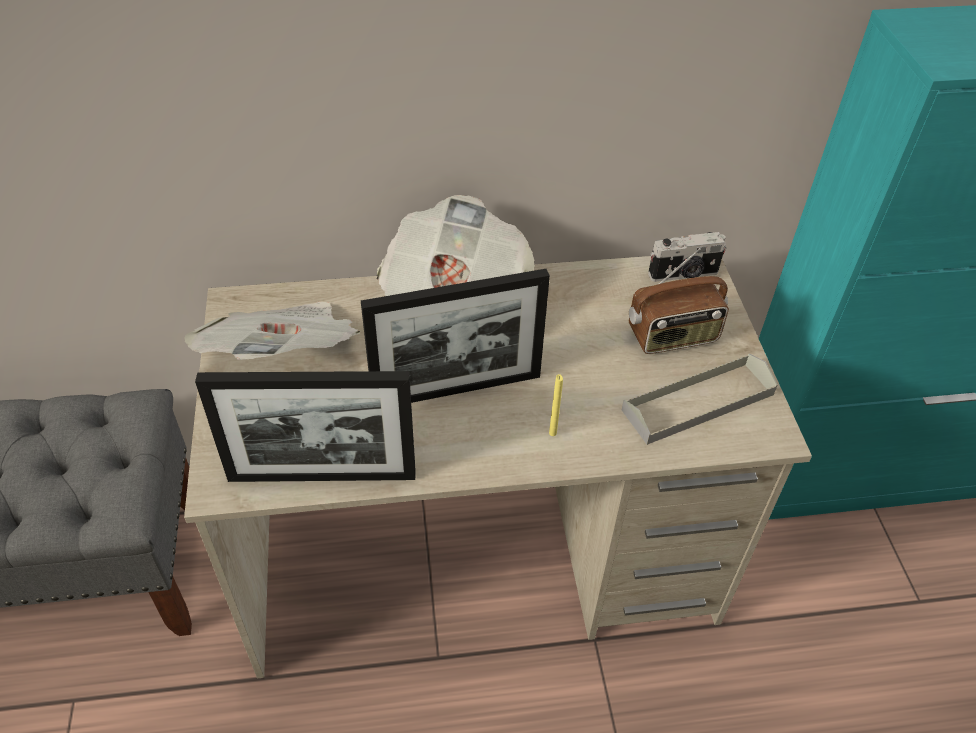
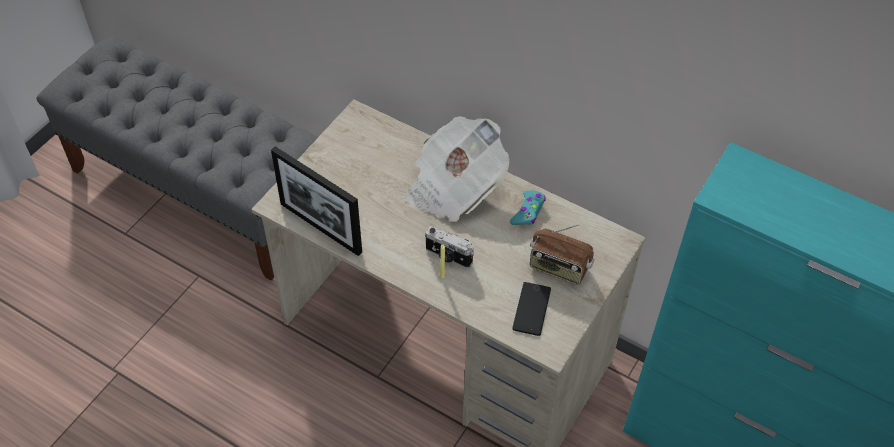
camera: 40 degrees right, 5 degrees up
(285, 359) = (355, 159): newspaper -> none
(457, 389) = (419, 225): picture frame -> none
(569, 296) = (528, 212): none -> turquoise game controller
(684, 274) = (607, 238): camera -> camera (448, 256)
(698, 402) = (531, 309): grey tray -> phone

